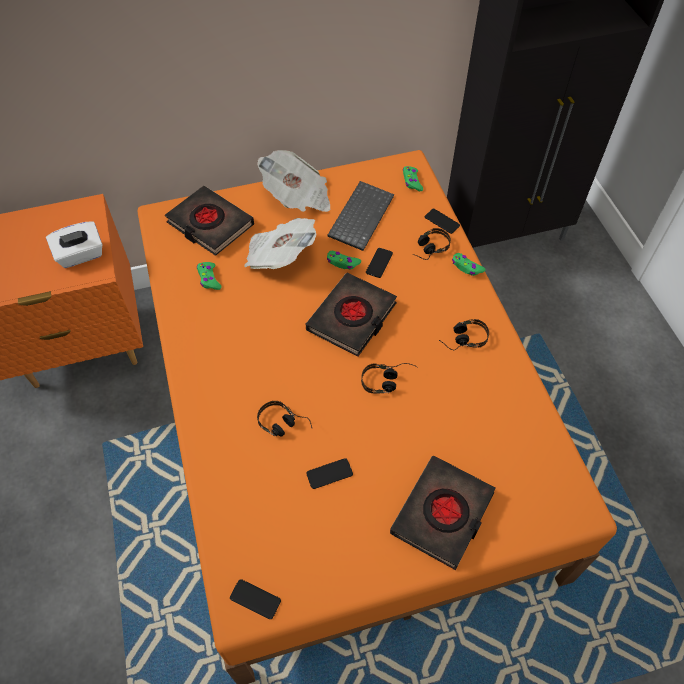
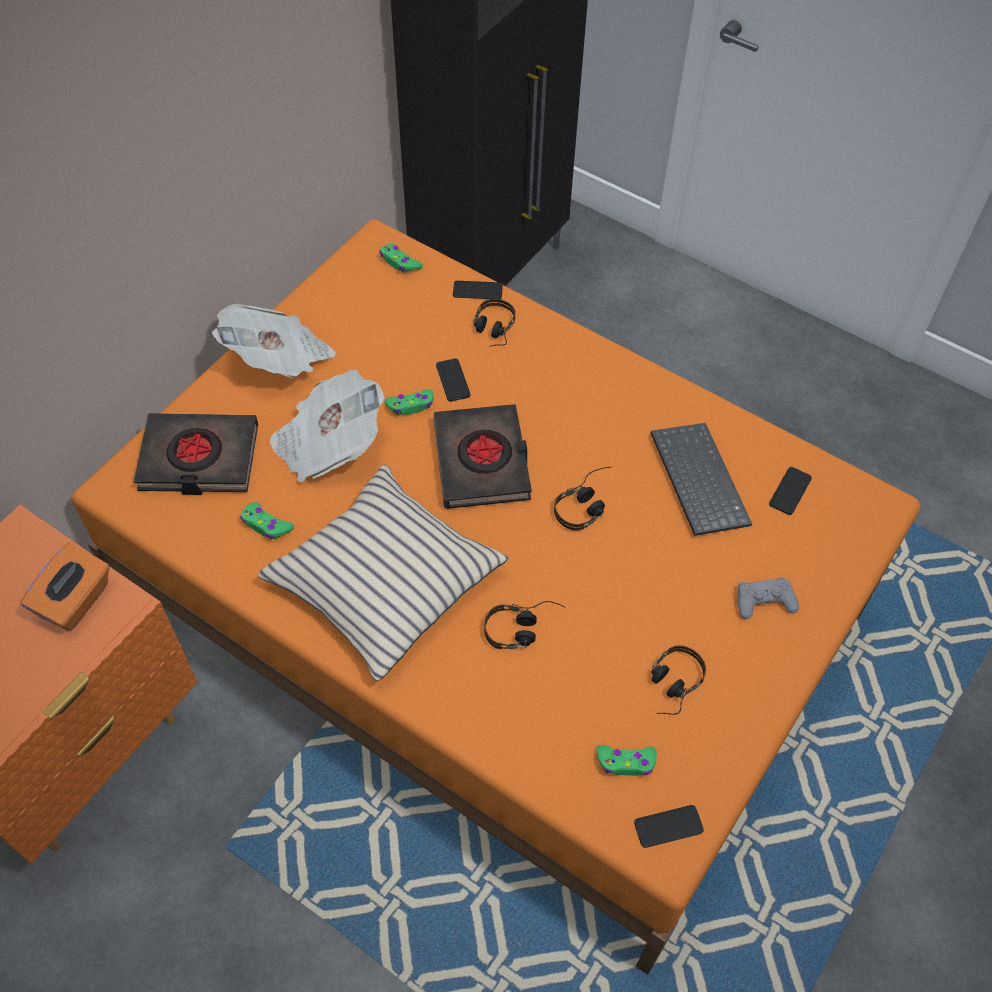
camera: 40 degrees left, 0 degrees up
(81, 255) = (76, 601): white tissue box -> orange tissue box
(238, 347) = (384, 580): none -> beige pillow
(329, 474) = (619, 644): phone -> phone (790, 491)
(360, 215) = (378, 338): keyboard -> keyboard (696, 479)
(443, 514) = (764, 601): black book -> grey game controller
(461, 339) = (619, 410): headphones -> headphones (670, 687)
(466, 267) = (552, 327): green game controller -> green game controller (626, 763)

